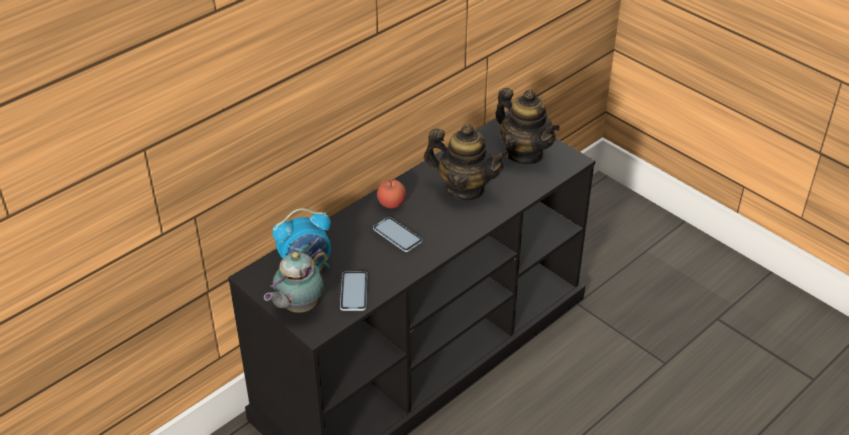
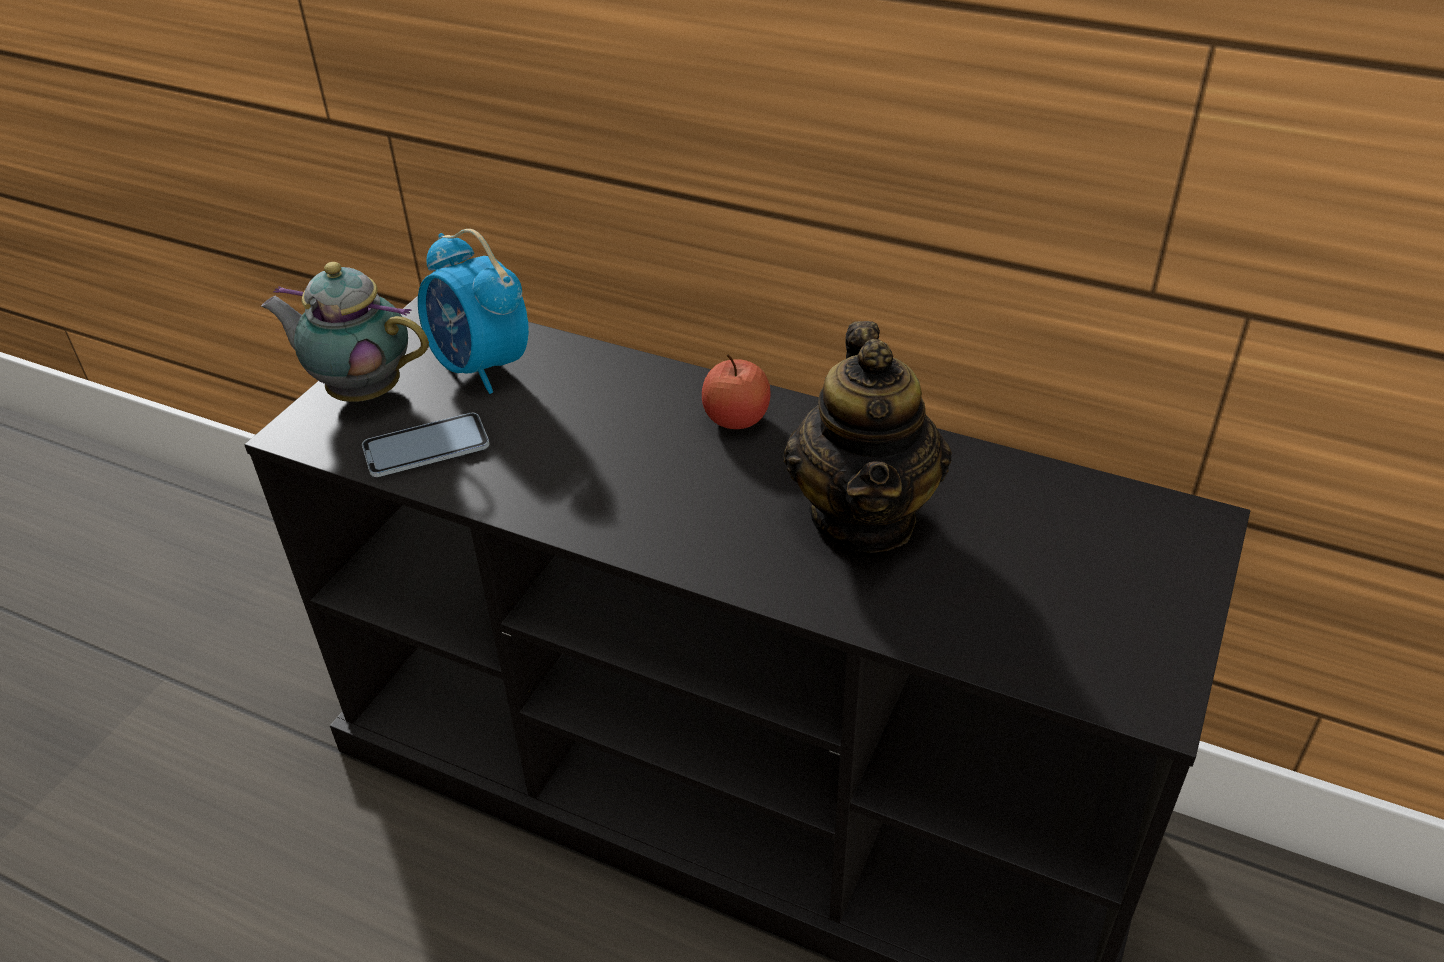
camera: 70 degrees right, 0 degrees up
(397, 235) = (633, 457): phone -> none
(524, 153) = (1092, 588): teapot -> none

